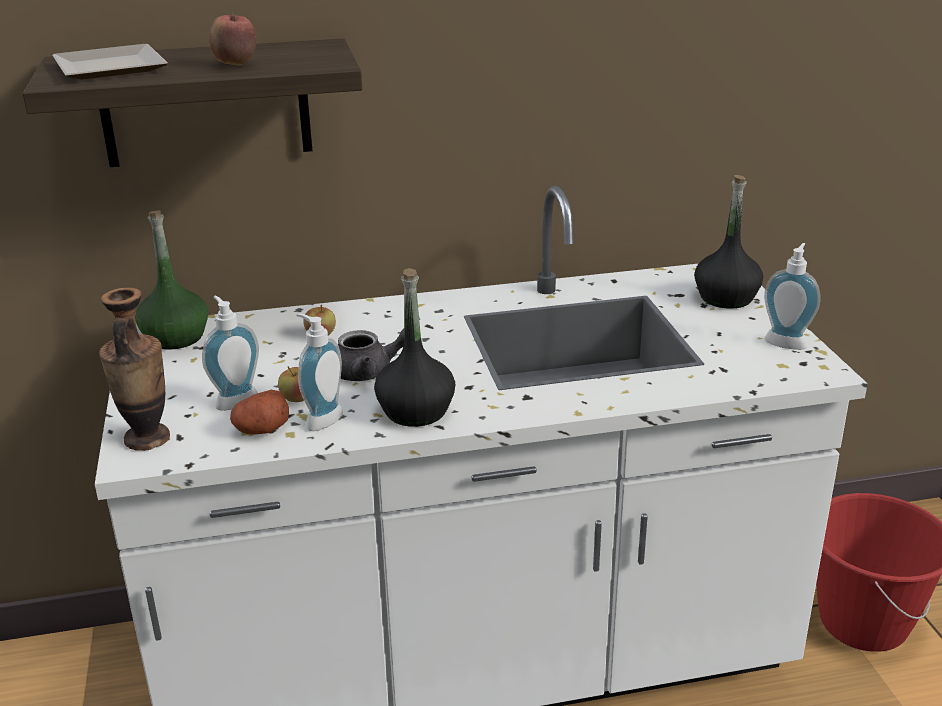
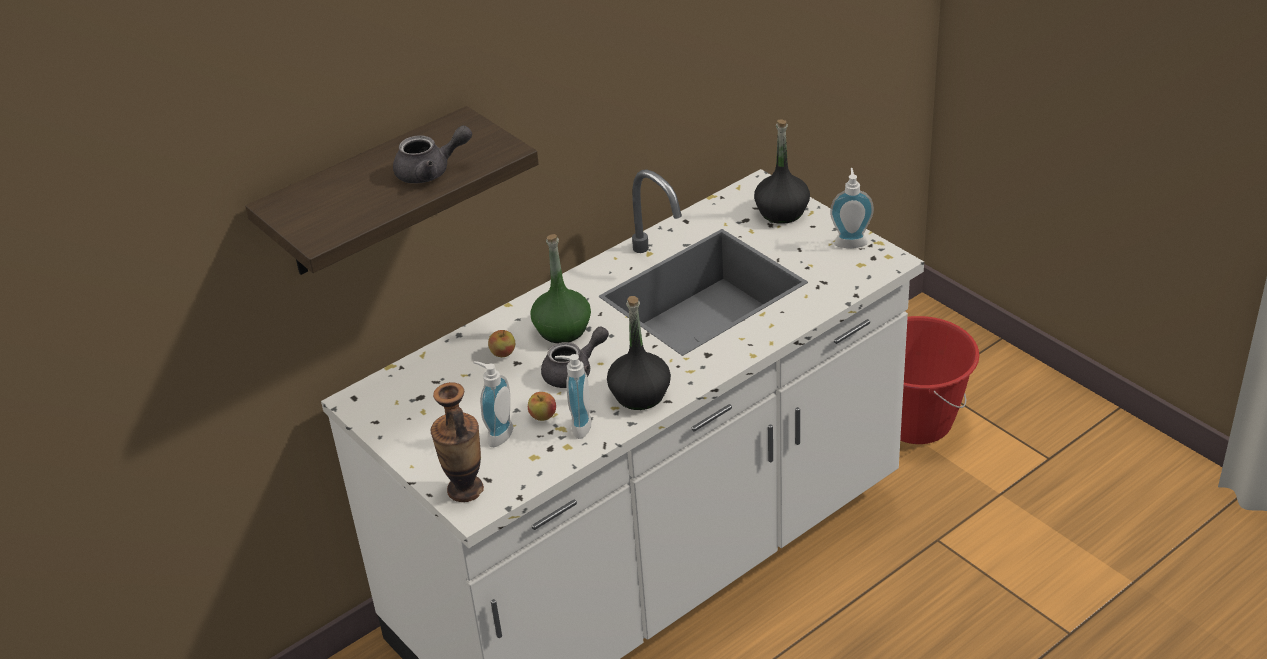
camera: 25 degrees left, 10 degrees up
(113, 67) = (334, 204): plate -> none
(175, 337) = (384, 397): green bottle -> green bottle (562, 330)
(235, 65) = (431, 171): apple -> grey teapot
(262, 430) = (543, 451): potato -> none

